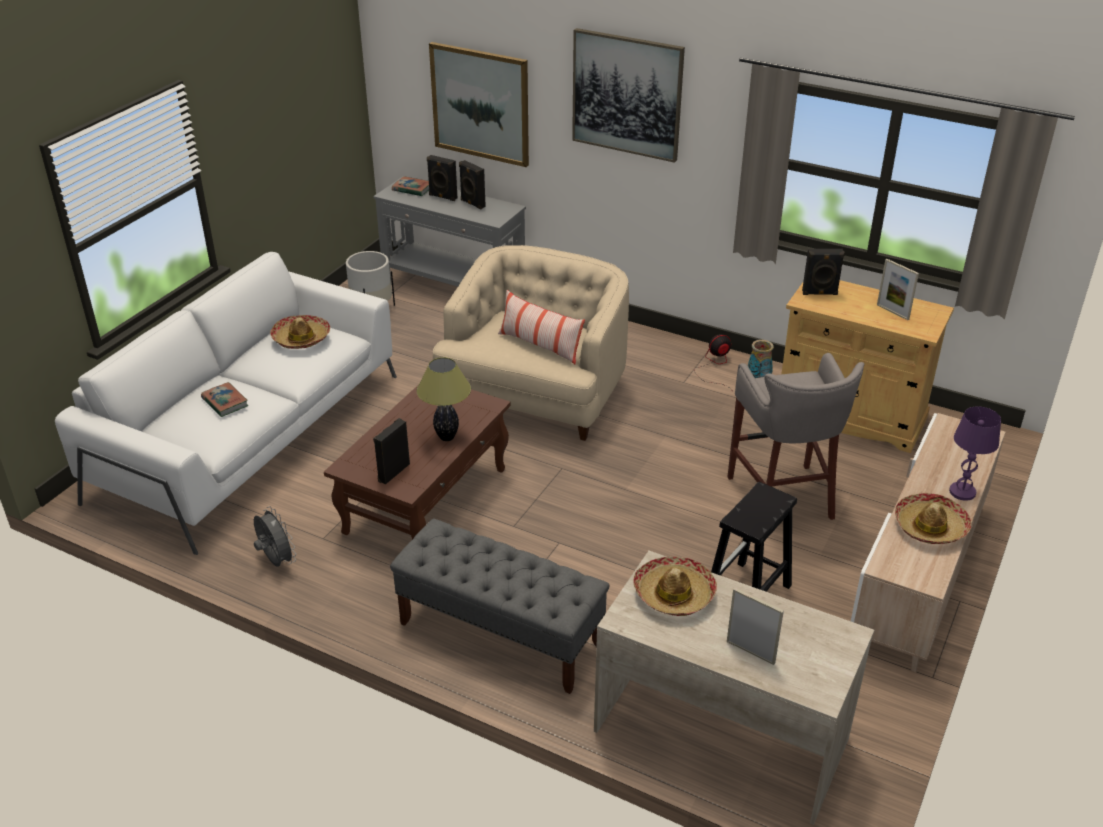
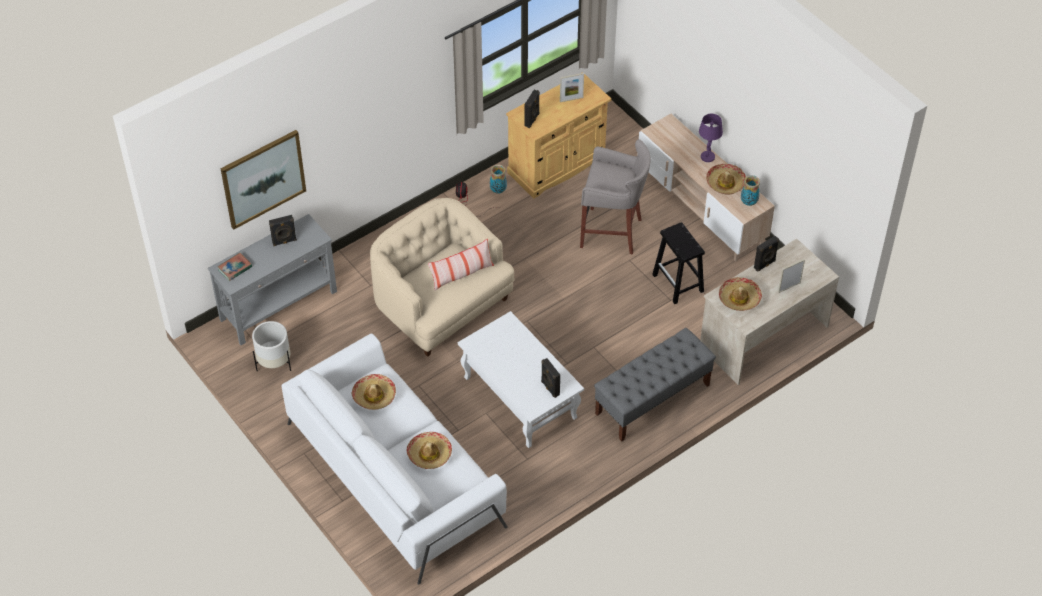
camera: 65 degrees left, 15 degrees up
(225, 402) = (429, 454): book -> hat
(276, 561) = (536, 487): grey fan -> none
(426, 500) = (519, 397): brown coffee table -> white coffee table
(442, 197) = (261, 255): black speaker -> black speaker (765, 265)
(447, 437) = (530, 352): table lamp -> none
(627, 94) = (368, 101): picture -> none
(916, 565) = (748, 202): none -> vase

